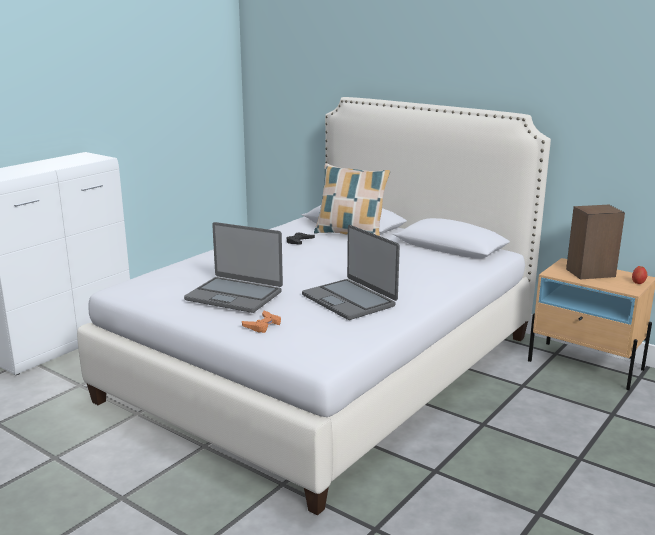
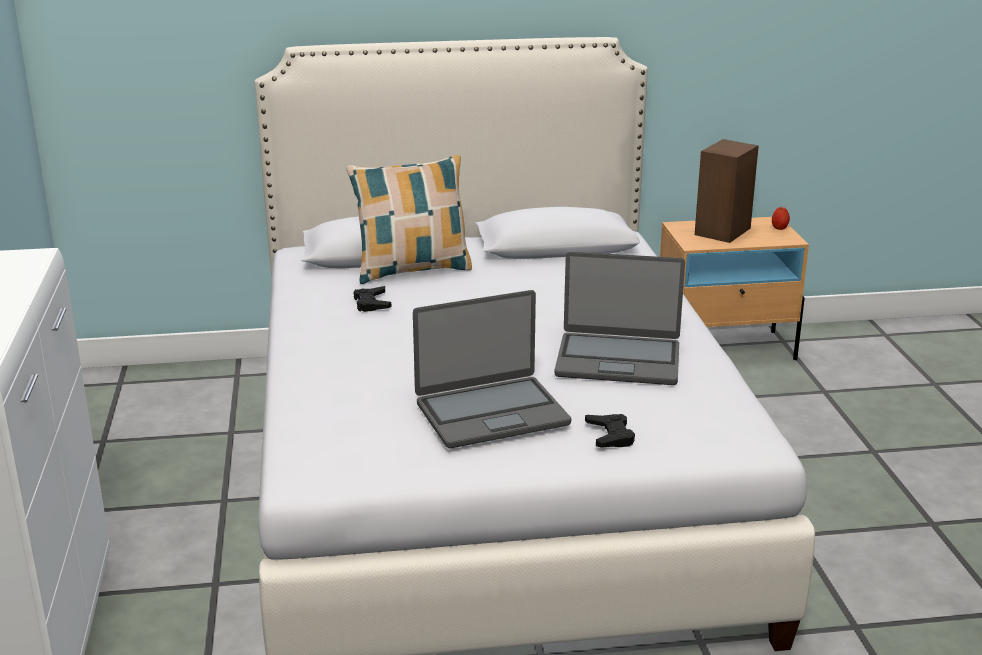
camera: 45 degrees left, 5 degrees up
(263, 325) = (610, 436): orange game controller -> black game controller

